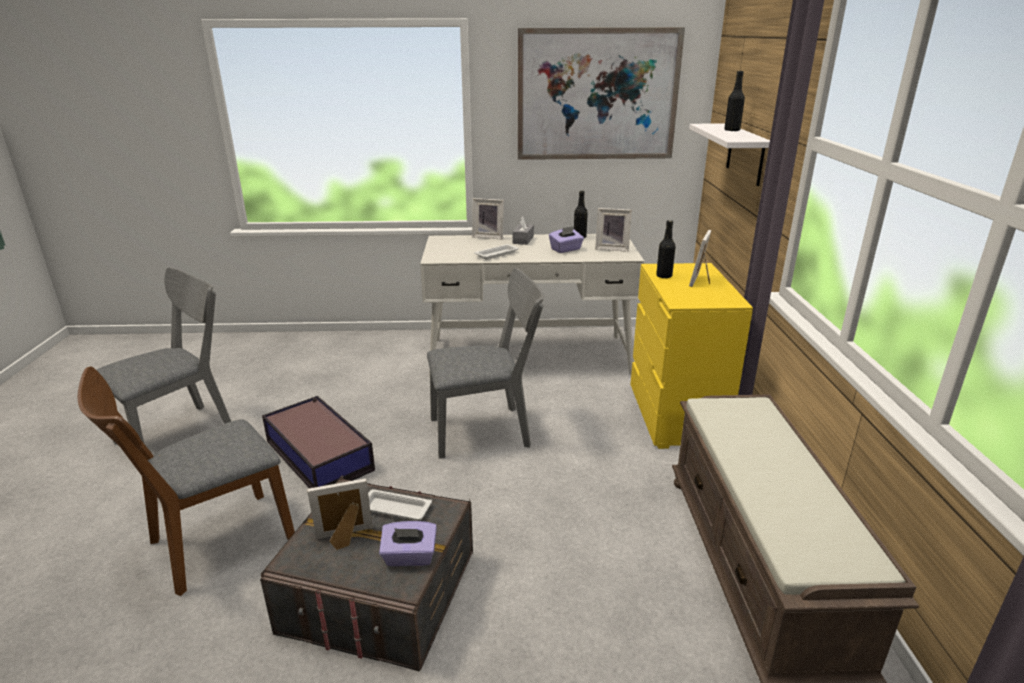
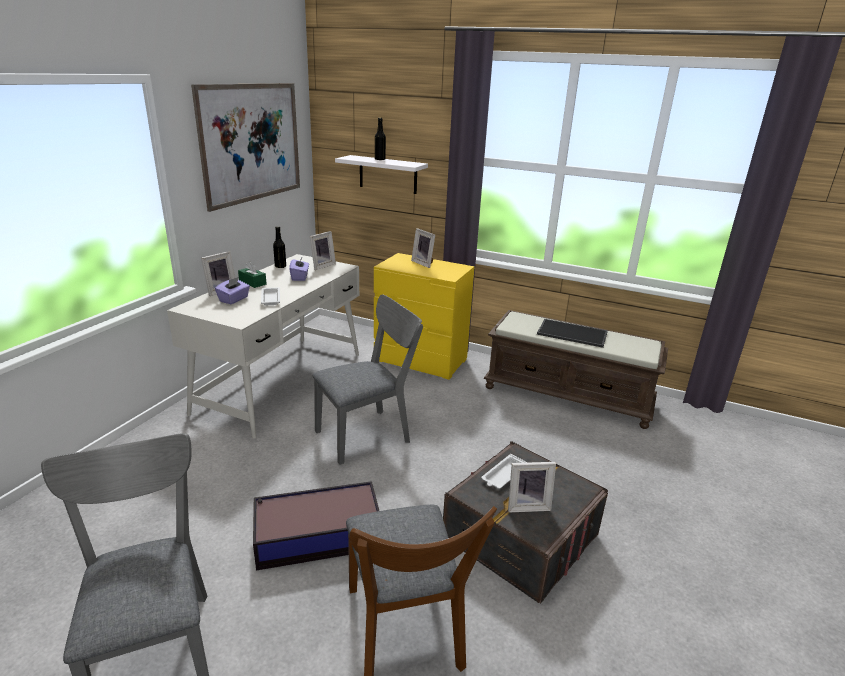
camera: 65 degrees left, 0 degrees up
(345, 539) = (527, 505): picture frame -> picture frame turned 105 degrees counterclockwise
(409, 557) = (559, 480): purple tissue box -> purple tissue box (234, 299)
(488, 431) = (369, 434): grey chair -> grey chair turned 45 degrees clockwise
(523, 240) = (252, 282): grey tissue box -> green tissue box
(664, 276) = (404, 268): black bottle -> none
(773, 465) = (573, 333): none -> tray

